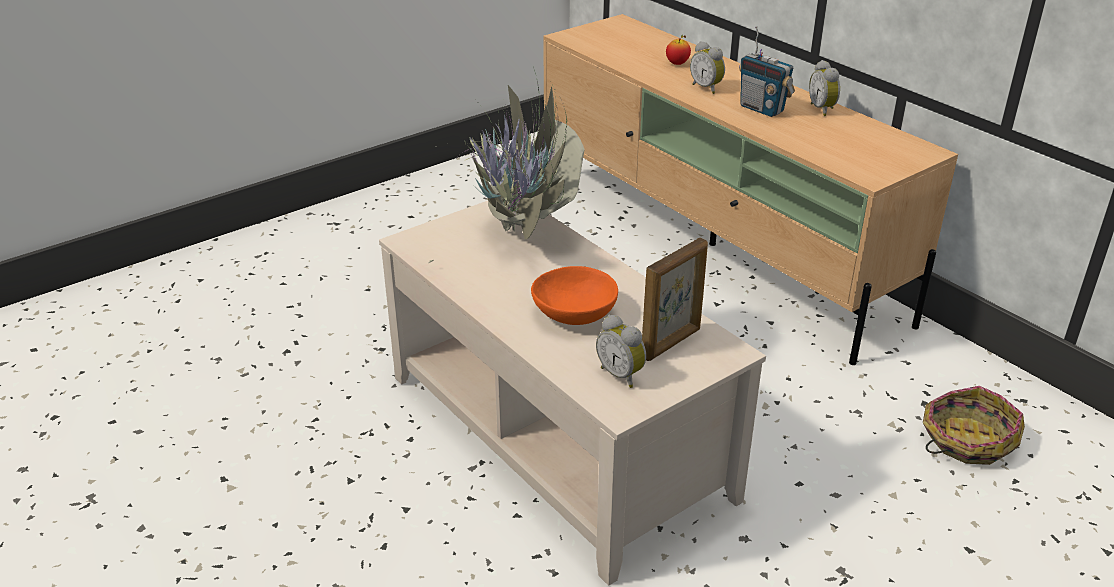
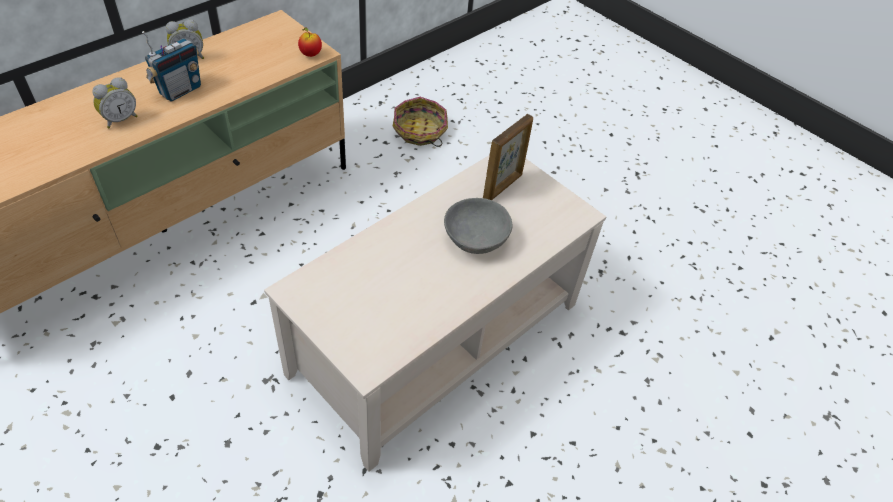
camera: 100 degrees left, 15 degrees up
(522, 237) = (359, 276): potted plant -> none
(575, 313) = (475, 238): orange bowl -> grey bowl
(622, 374) = (545, 212): alarm clock -> none
(672, 343) = (503, 186): picture frame -> picture frame turned 90 degrees clockwise
(677, 63) = (45, 136): apple -> apple (310, 54)

